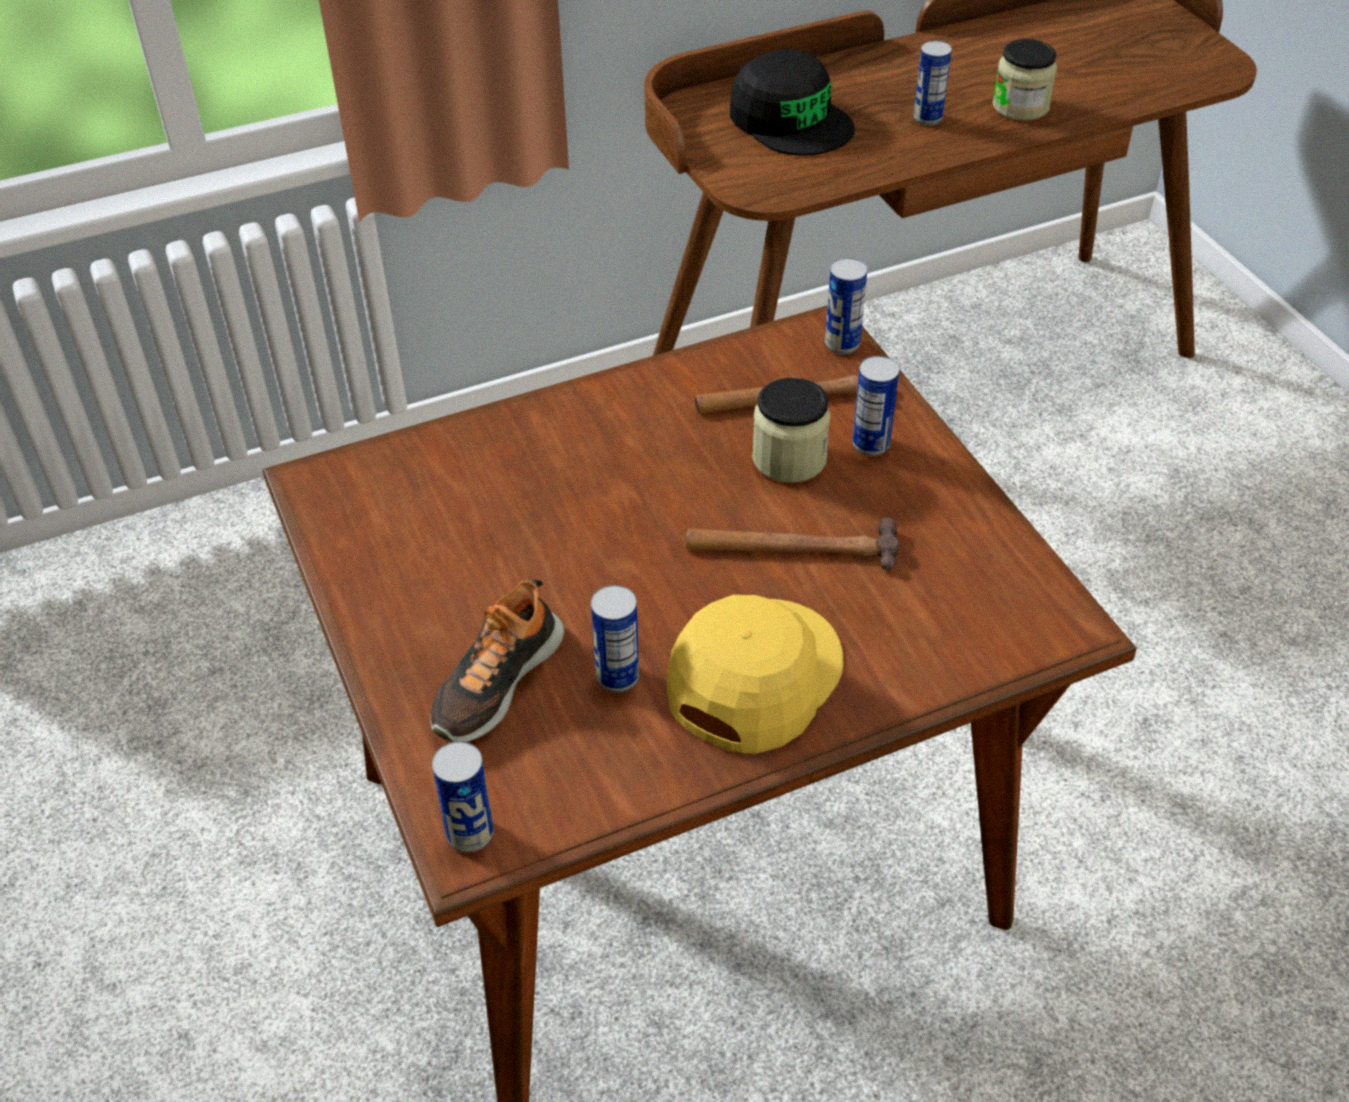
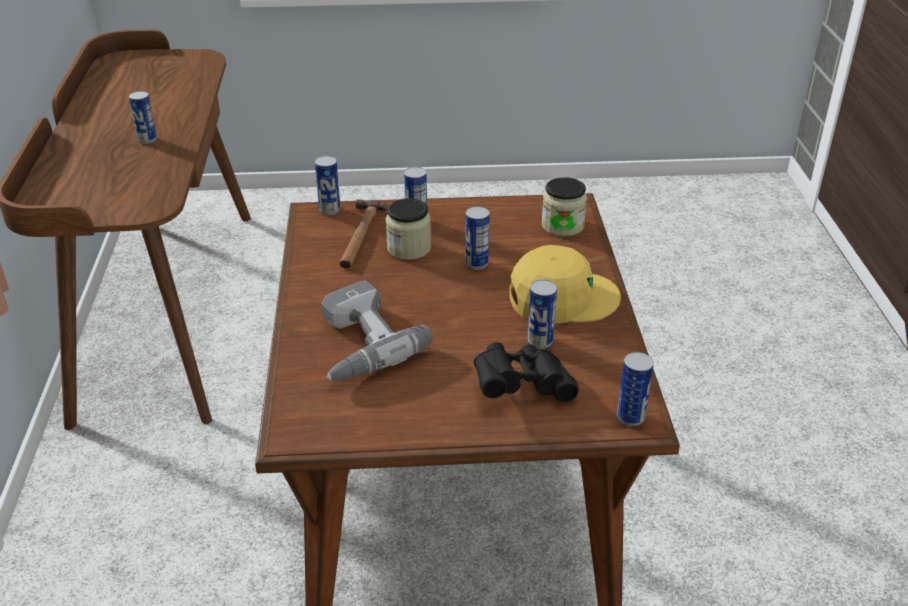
camera: 70 degrees left, 10 degrees down
(496, 682) = (521, 386): shoe -> black binoculars
(520, 480) = (357, 345): none -> power drill
(753, 677) = (562, 297): yellow cap -> yellow cap turned 120 degrees clockwise
(790, 120) = (94, 180): black cap -> none
(791, 547) = (476, 264): hammer -> can
(1020, 106) = (170, 112): jar -> jar (562, 226)

